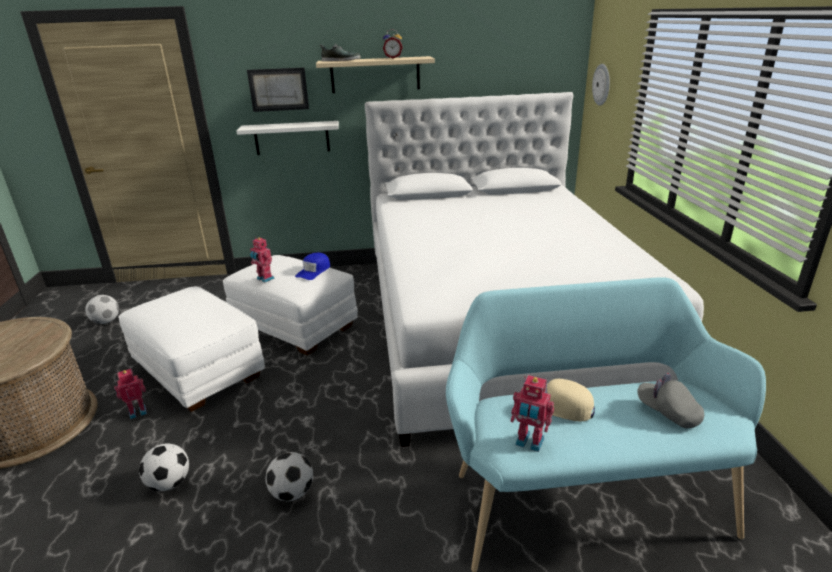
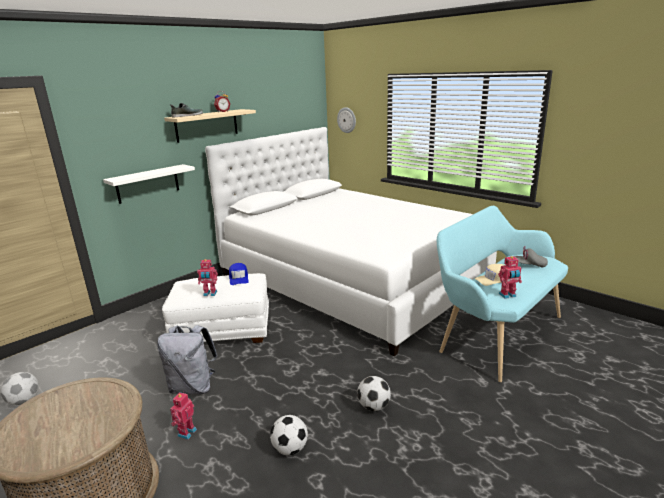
camera: 40 degrees left, 5 degrees down
(199, 371) = (193, 387): white ottoman -> grey backpack
(278, 89) = (134, 144): picture -> none

